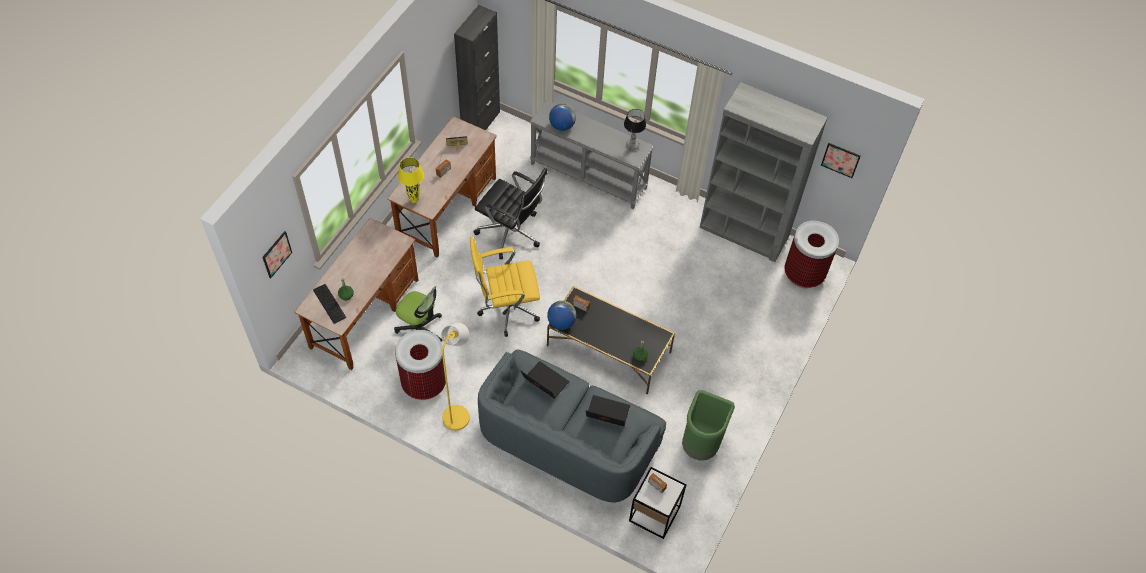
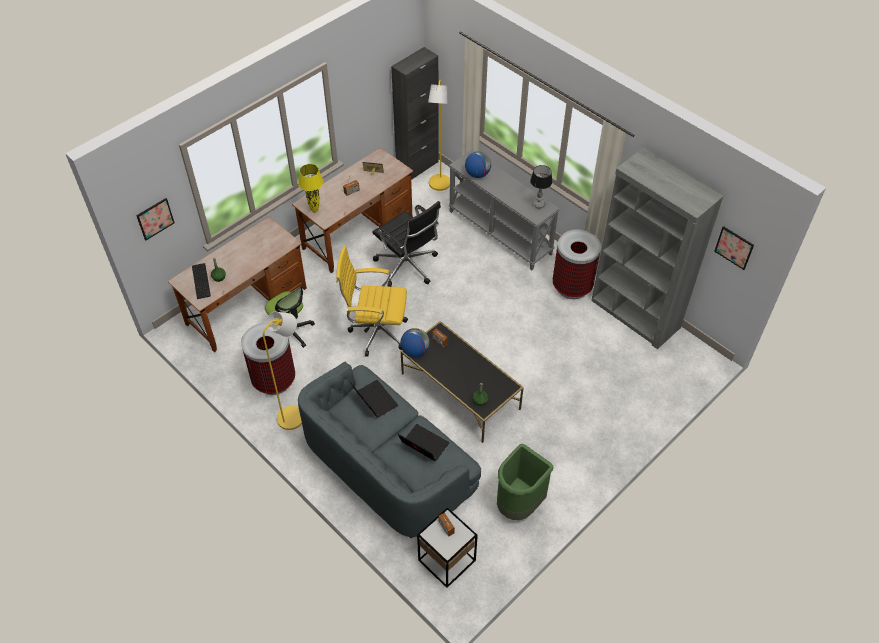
camera: 20 degrees right, 5 degrees down
(510, 138) = (439, 186): none -> yellow floor lamp
(804, 274) = (683, 367): trash can -> trash can (572, 286)

